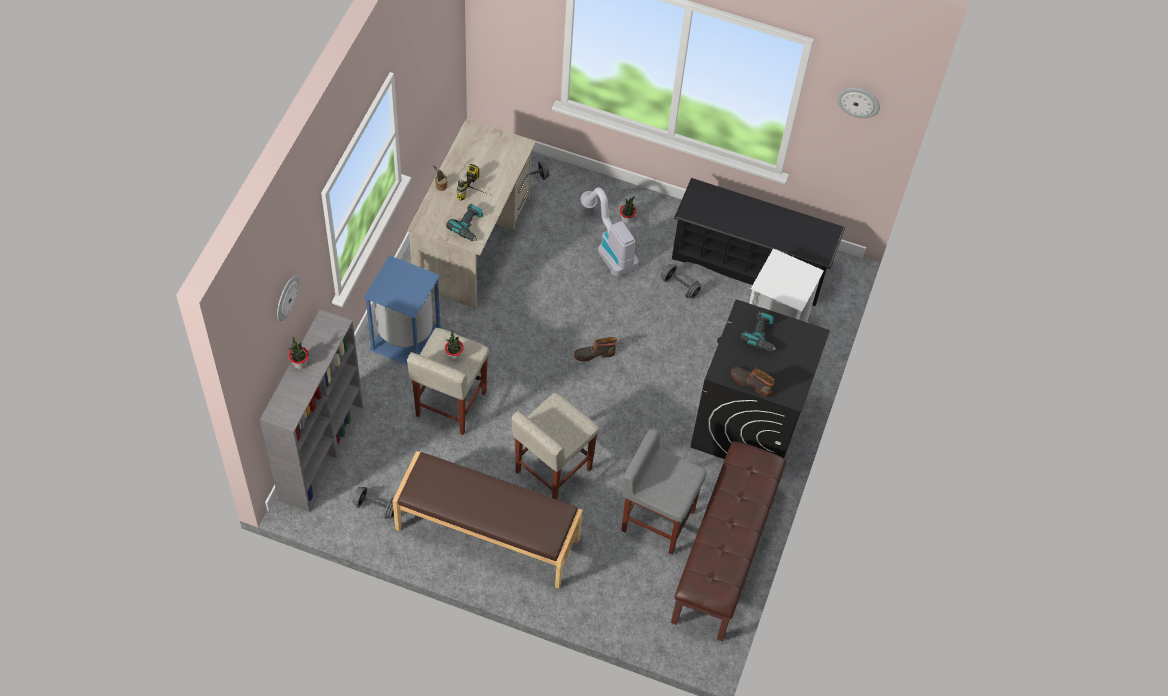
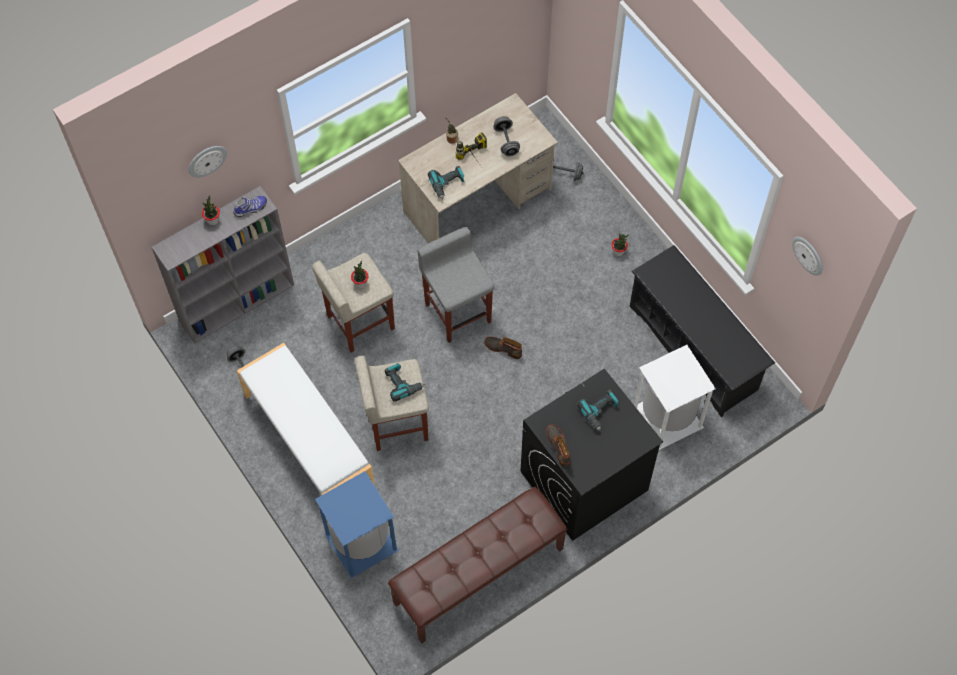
camera: 40 degrees right, 5 degrees up
(328, 334) = (251, 209): none -> shoe
(404, 339) = (365, 250): blue trash can -> blue trash can (360, 542)
(487, 535) = (308, 442): brown bench -> white bench
(561, 419) = (402, 383): none -> power drill
(609, 248) = (584, 267): vacuum cleaner -> none
(656, 520) = (446, 514): grey stool -> grey stool (457, 312)
(680, 286) = (618, 333): grey dumbbell -> grey dumbbell (506, 141)

